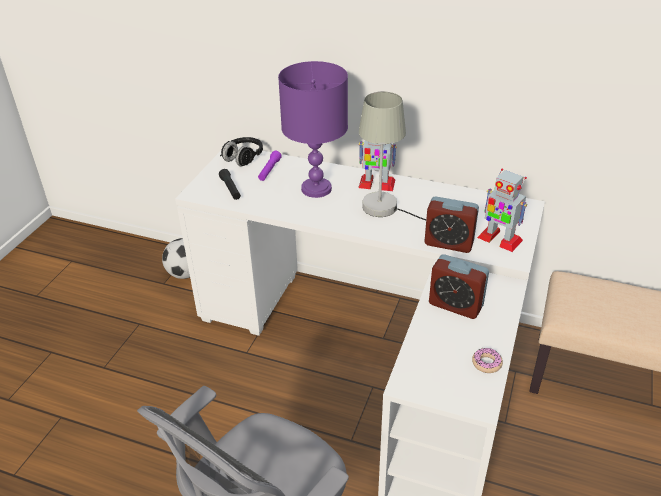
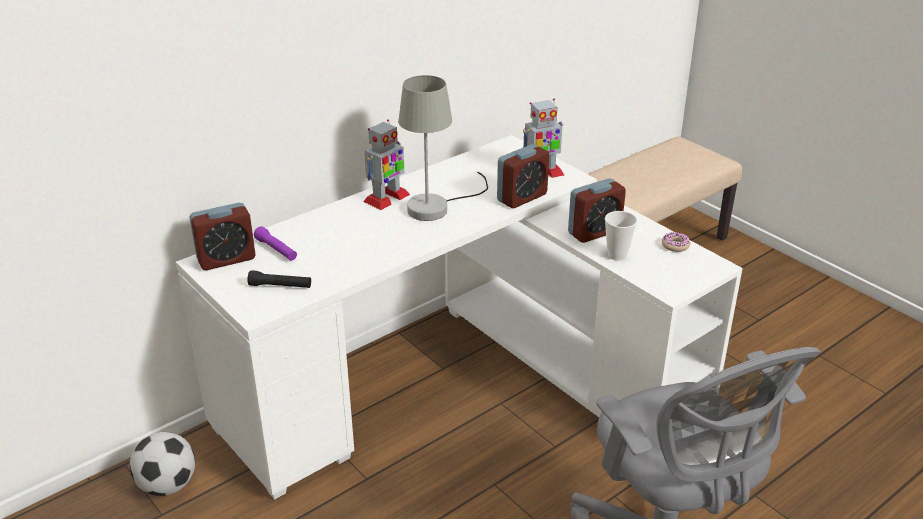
camera: 60 degrees left, 5 degrees down
(243, 158) = (226, 259): black headphones -> alarm clock
(317, 189) = (352, 233): purple table lamp -> none
(432, 331) = (617, 255): none -> cup

